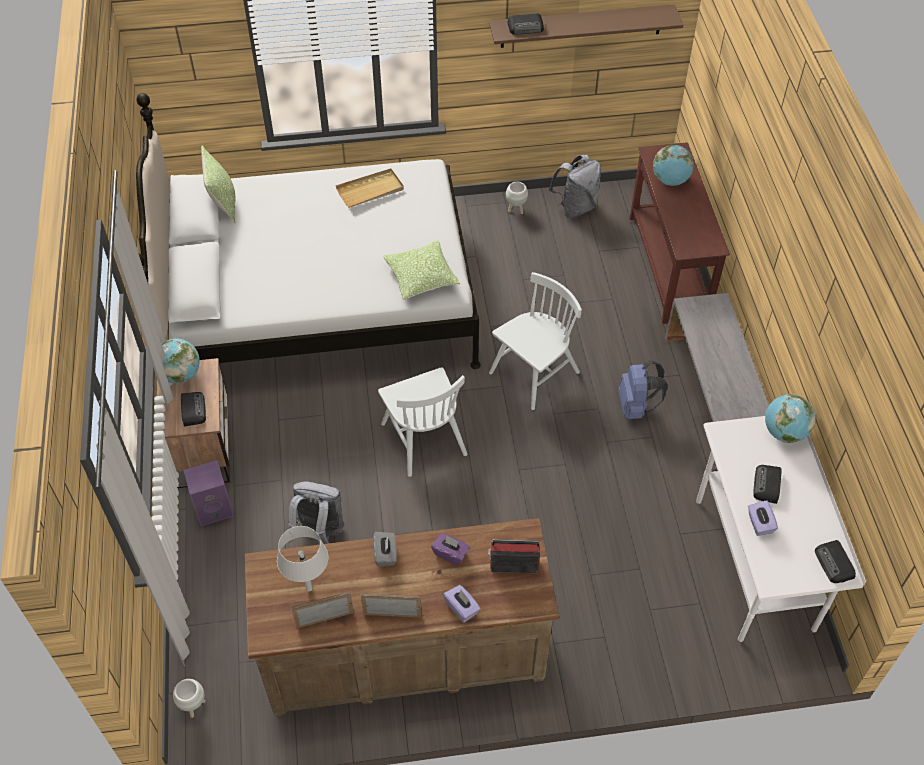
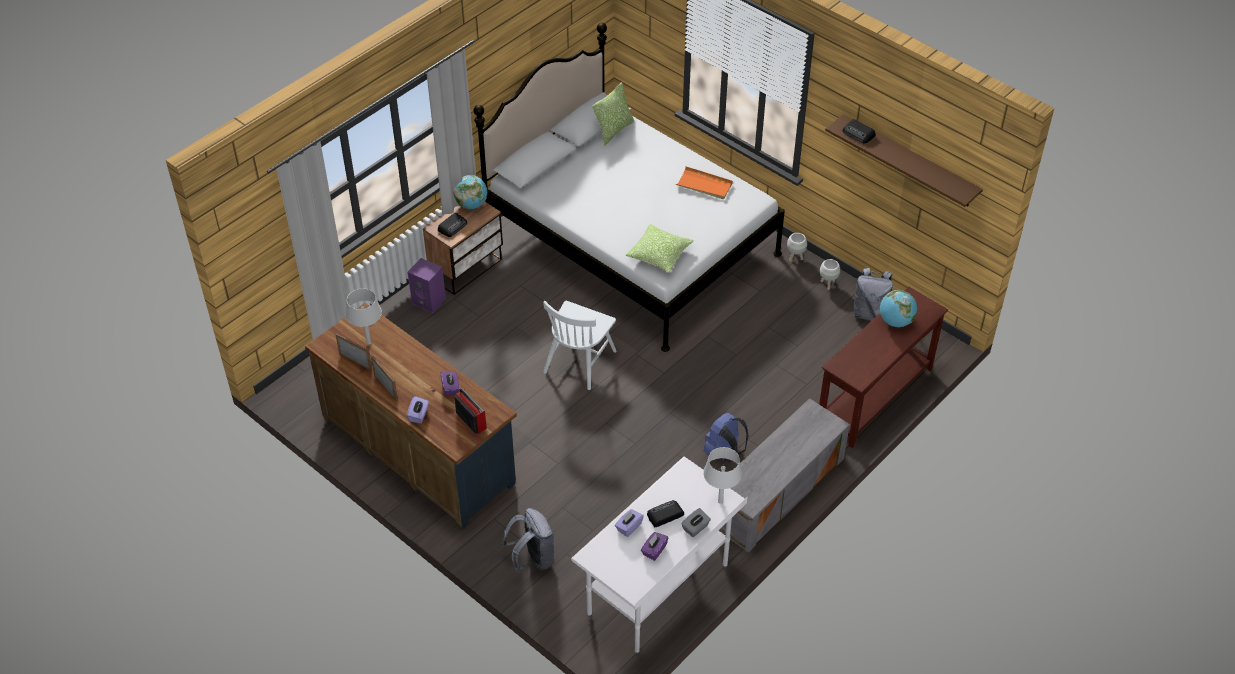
camera: 50 degrees right, 5 degrees down
(193, 706) = (298, 381): white planter -> white planter (795, 257)
(319, 533) = (460, 358): grey backpack -> grey backpack (532, 559)
(370, 190) = (704, 185): beige tray -> orange tray
(385, 554) = (422, 360): grey tissue box -> grey tissue box (695, 528)
(534, 373) = (692, 382): white chair -> none
(784, 432) = (720, 501): globe -> grey table lamp
(805, 523) = (654, 550): none -> purple tissue box
(834, 564) = (636, 582): radio -> none

